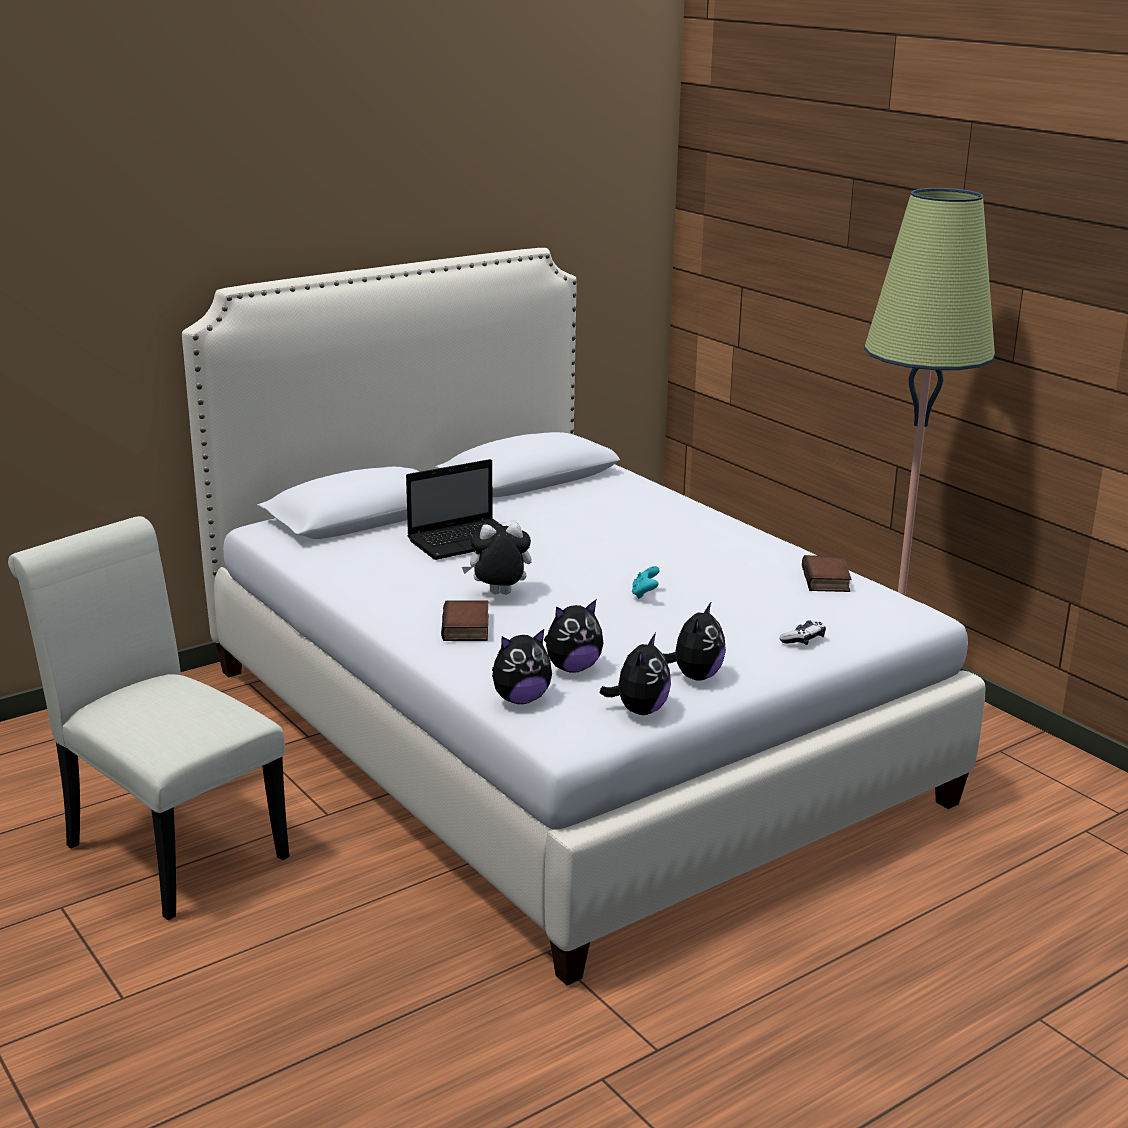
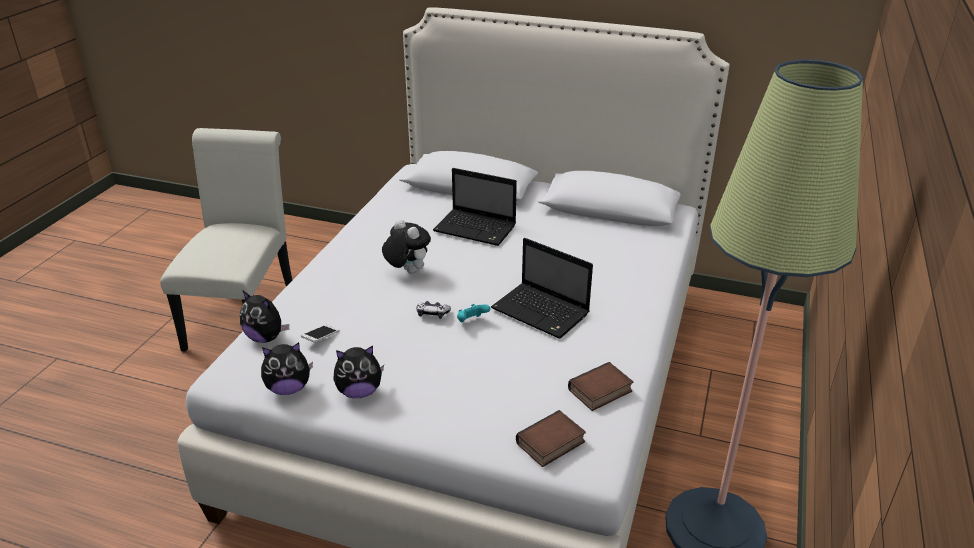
camera: 55 degrees right, 10 degrees up
(467, 628) = (348, 280): book -> book (551, 444)
(572, 668) = (321, 338): plush toy -> phone
(673, 562) = (542, 312): none -> laptop
(803, 640) = (470, 419): game controller -> game controller (432, 314)

